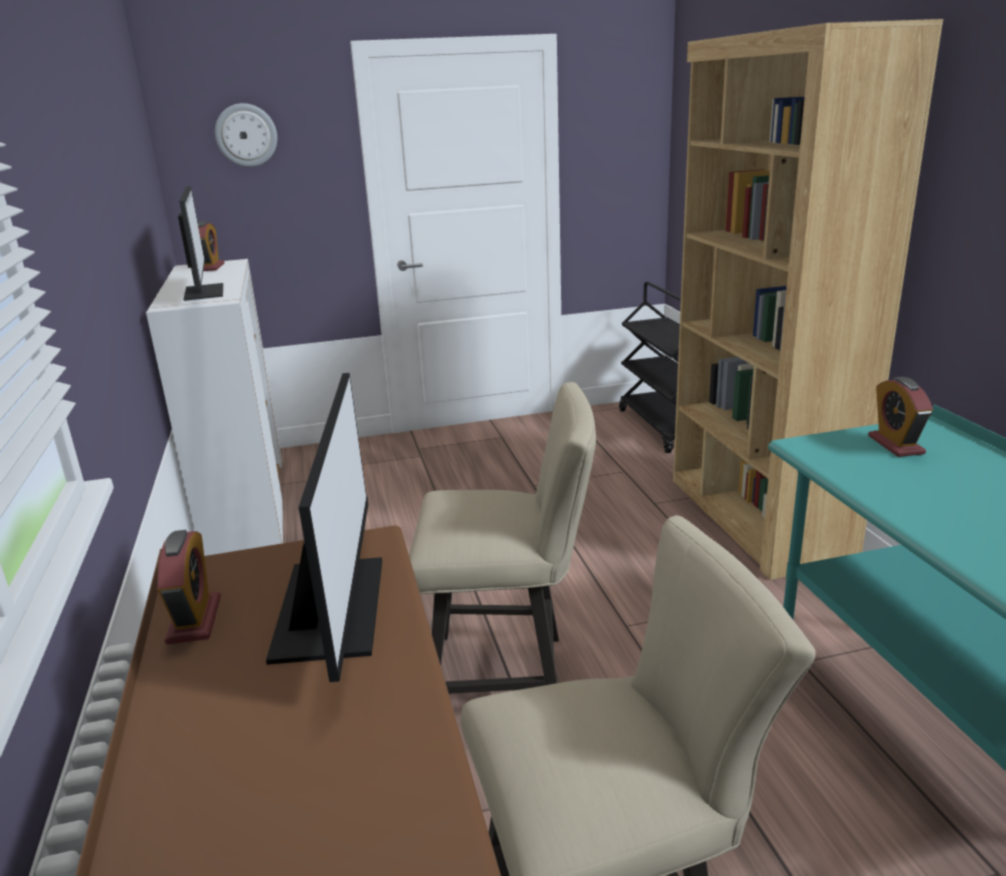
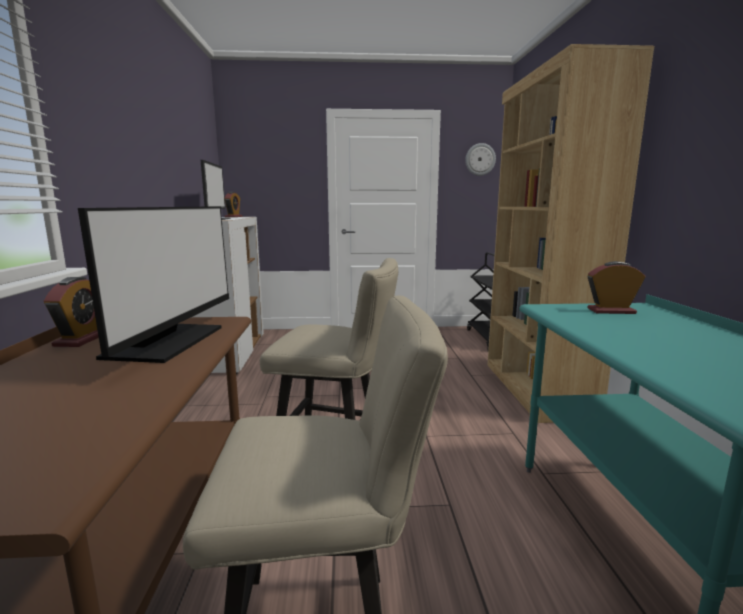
camera: 10 degrees right, 10 degrees down
(246, 135) = (266, 154): wall clock -> wall clock (480, 159)
(895, 445) = (611, 311): alarm clock -> alarm clock turned 90 degrees clockwise

